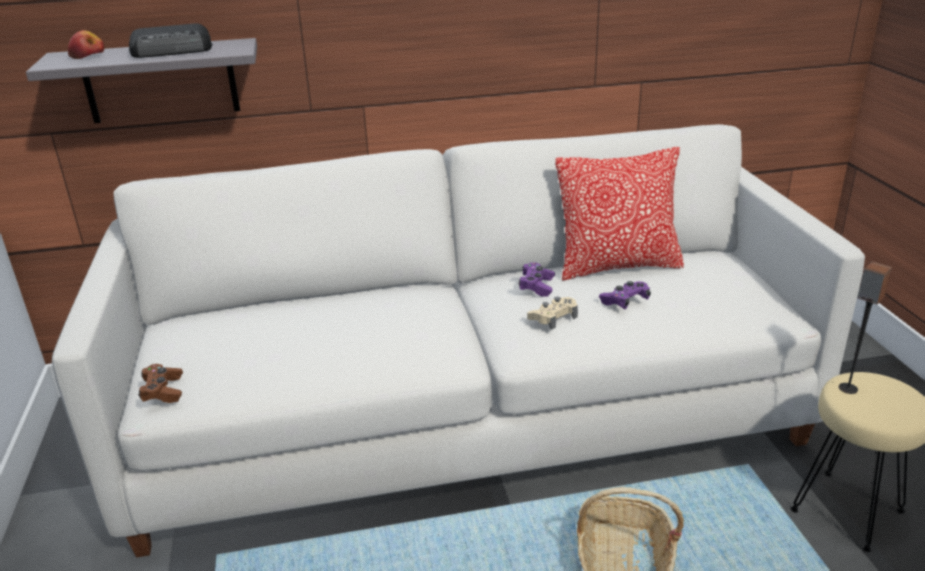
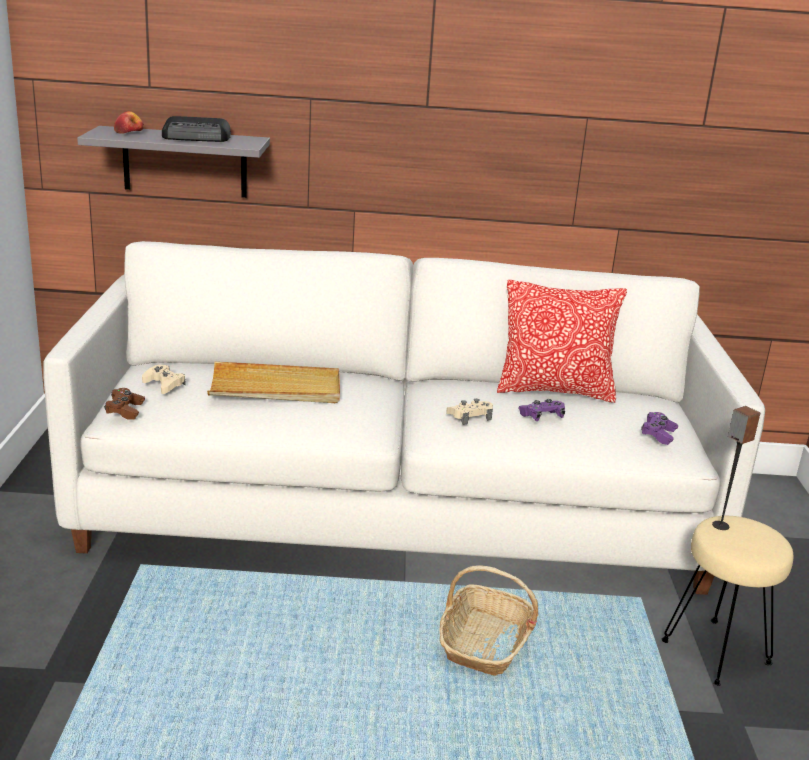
camera: 10 degrees right, 5 degrees down
(198, 346) = (164, 384): none -> beige game controller
(330, 326) = (276, 388): none -> beige tray
(536, 286) = (469, 392): purple game controller -> purple game controller (658, 434)

